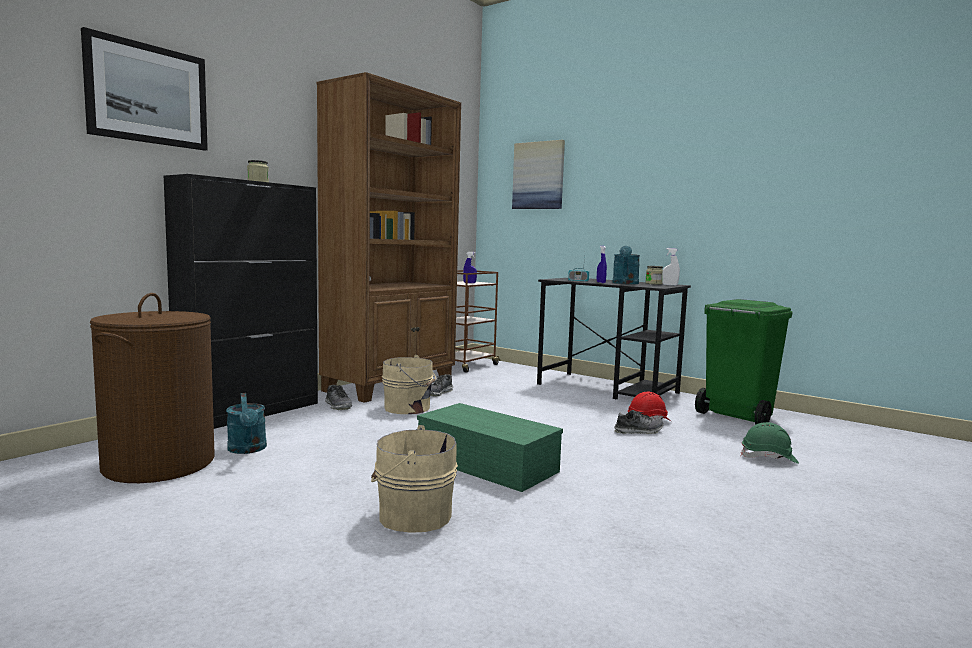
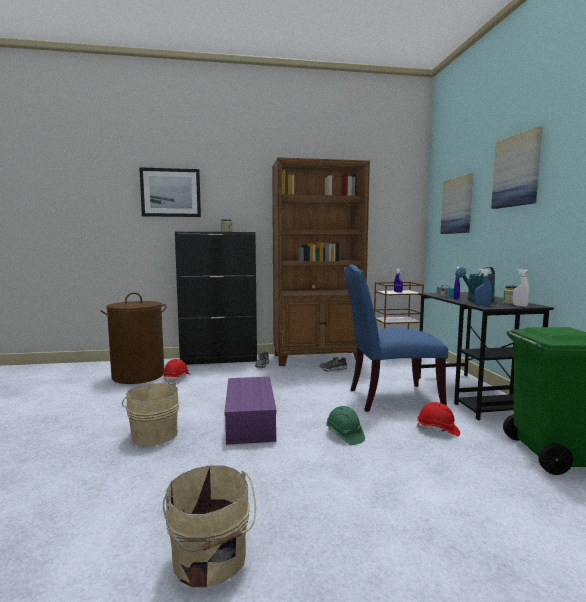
camera: 45 degrees right, 0 degrees up
(248, 449) = (177, 378): turquoise watering can -> red hard hat
(409, 408) = (293, 375): beige bucket -> beige bucket (210, 560)
(489, 464) = (251, 421): green storage box -> purple storage box
(559, 407) = (390, 399): none -> blue chair
(633, 146) = (516, 171): none -> picture
(638, 431) = (406, 435): shoe -> none
(645, 285) = (482, 304): none -> blue spray bottle
(769, 458) = (475, 501): green hard hat -> green hard hat (344, 435)

